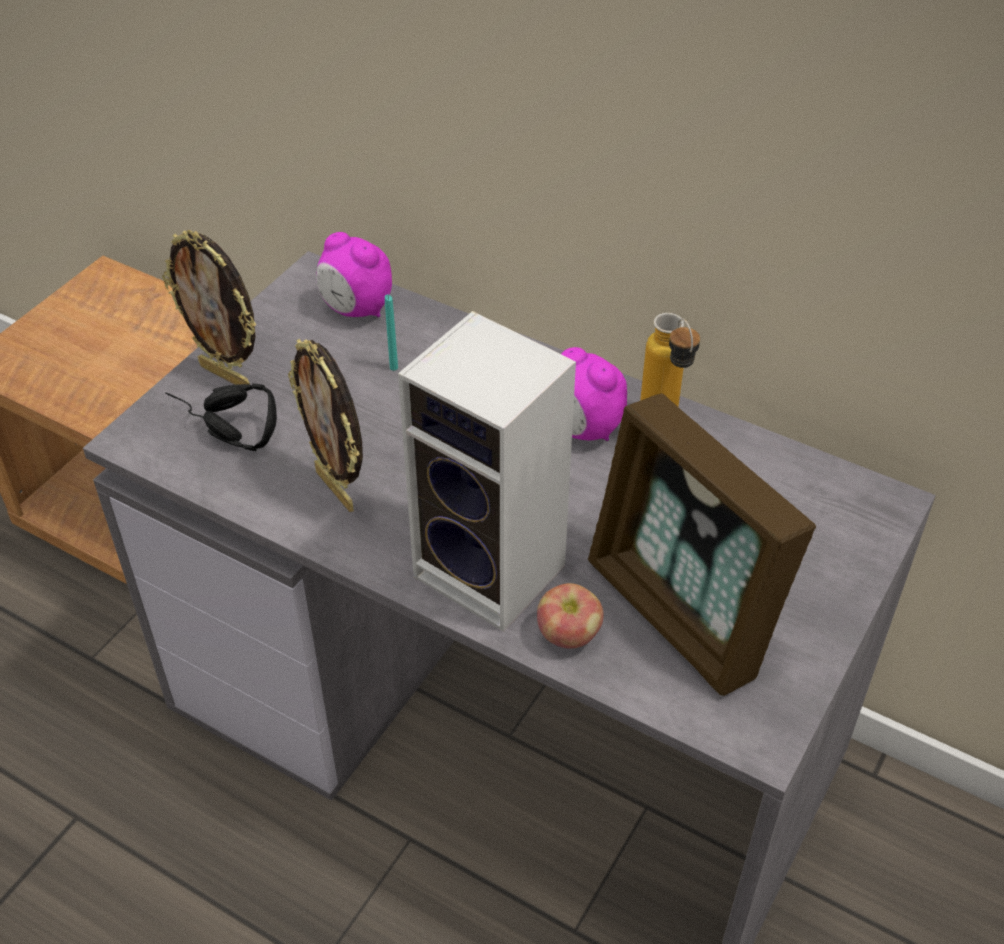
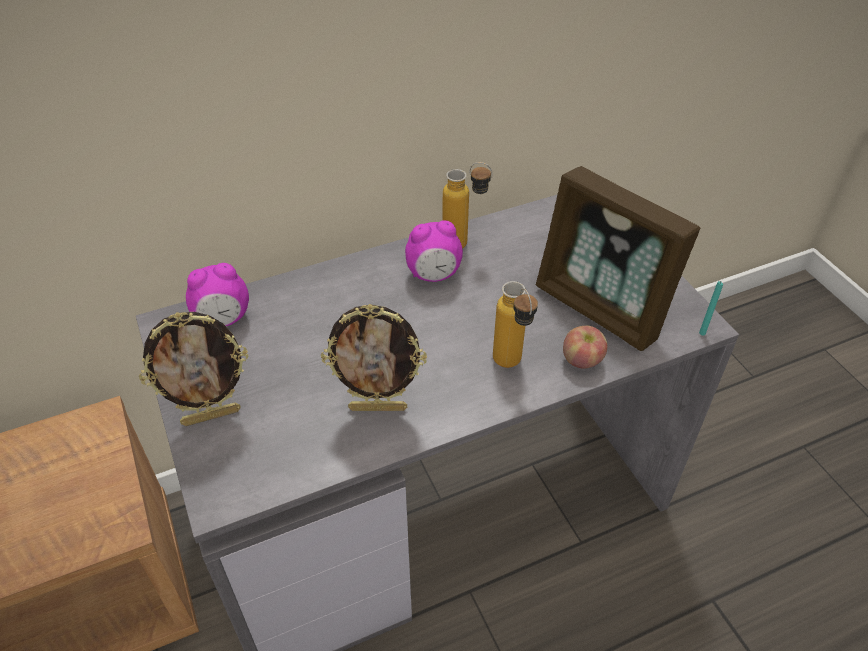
camera: 55 degrees left, 0 degrees up
(218, 430) = (261, 444): black headphones -> none
(394, 367) = (297, 328): turquoise candle -> turquoise candle (702, 333)
(495, 572) = (511, 367): speaker -> bottle
(681, 613) = (600, 309): picture frame -> picture frame turned 45 degrees clockwise

